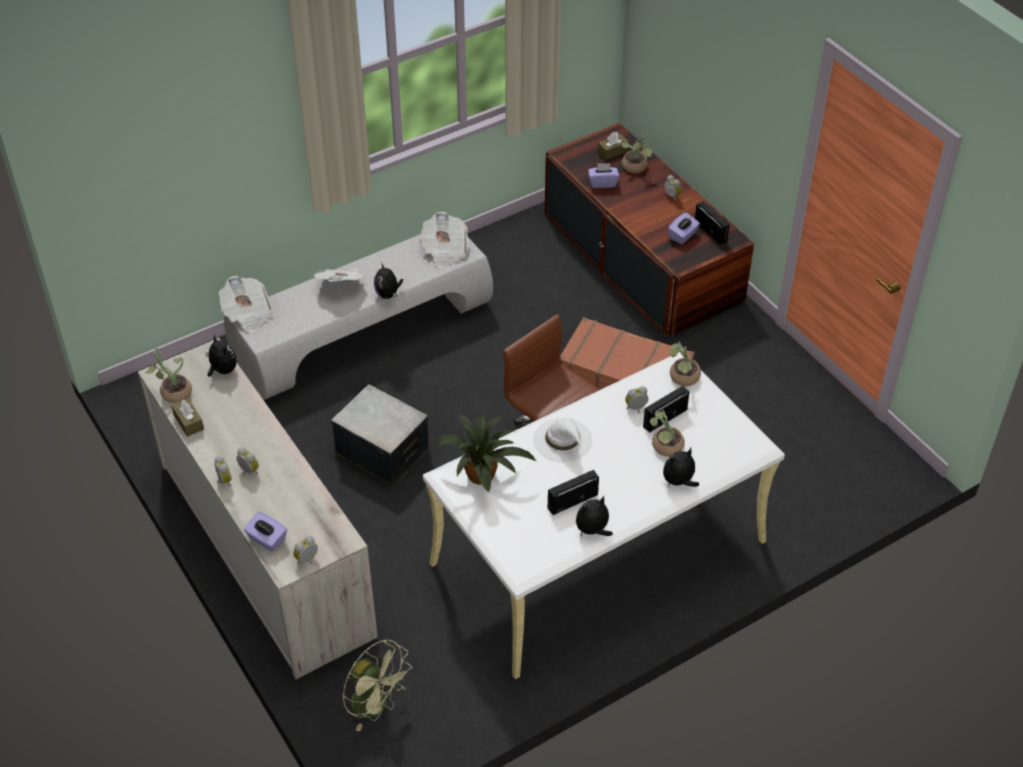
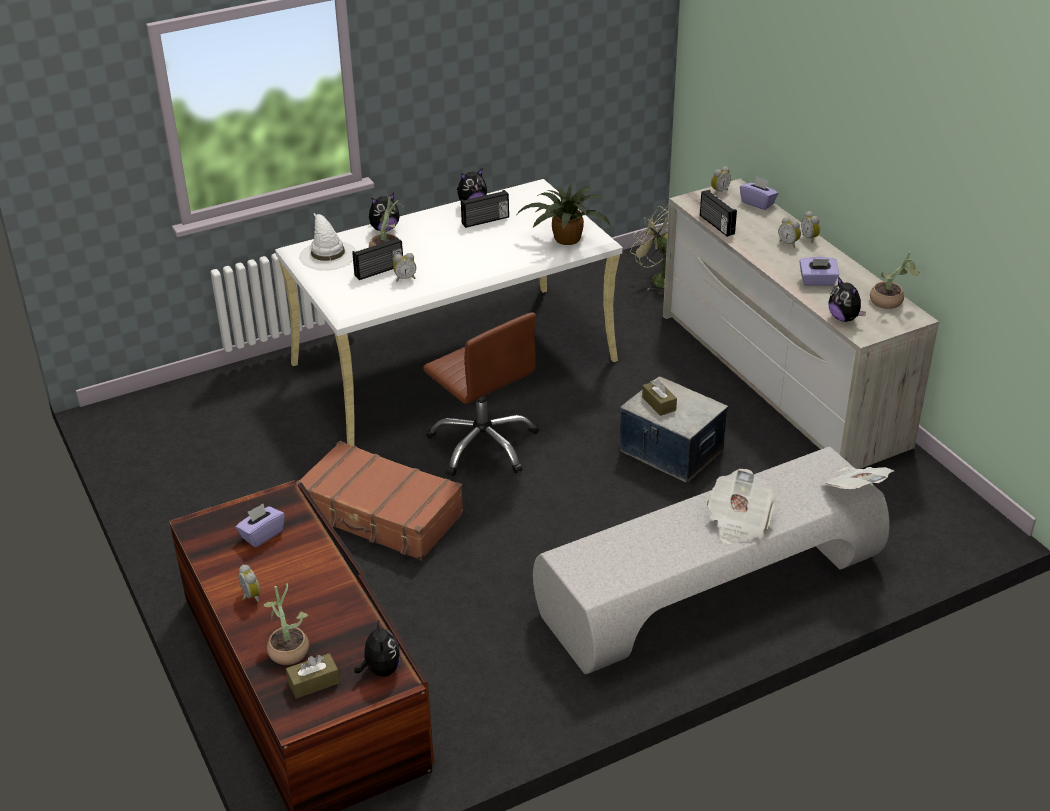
camera: 175 degrees left, 10 degrees down
(188, 422) = (862, 279): brown tissue box -> brown tissue box (659, 404)
(388, 294) = (674, 507): plush toy -> plush toy (380, 669)
(444, 250) = (599, 563): newspaper -> none
(563, 440) = (484, 258): white hat -> white hat (327, 255)
(603, 183) = (348, 624): purple tissue box -> purple tissue box (817, 281)
(682, 379) = (348, 299): potted plant -> none
(711, 231) = (219, 539): radio -> radio (716, 225)

